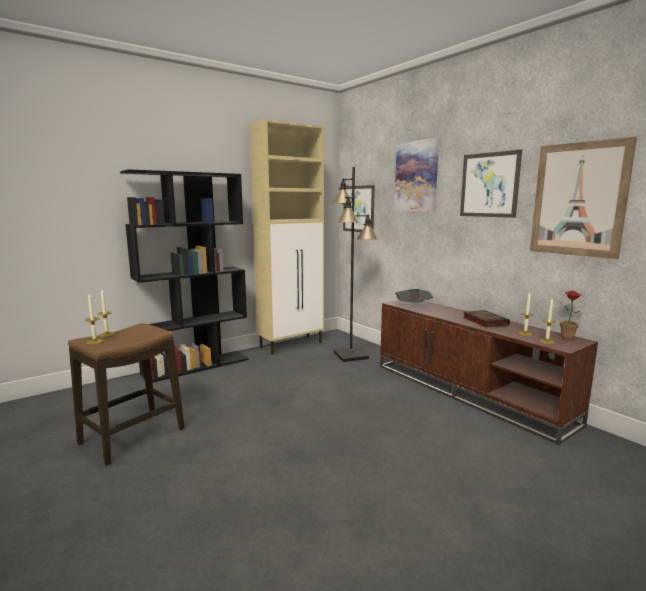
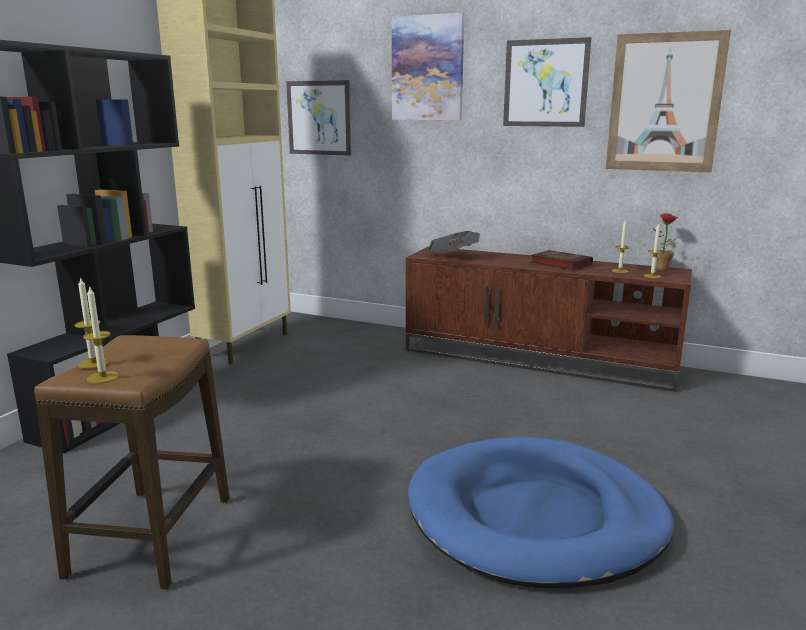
camera: 30 degrees left, 5 degrees up
(332, 500) = (535, 517): none -> blue dog bed
(351, 355) = (350, 343): black floor lamp -> none

